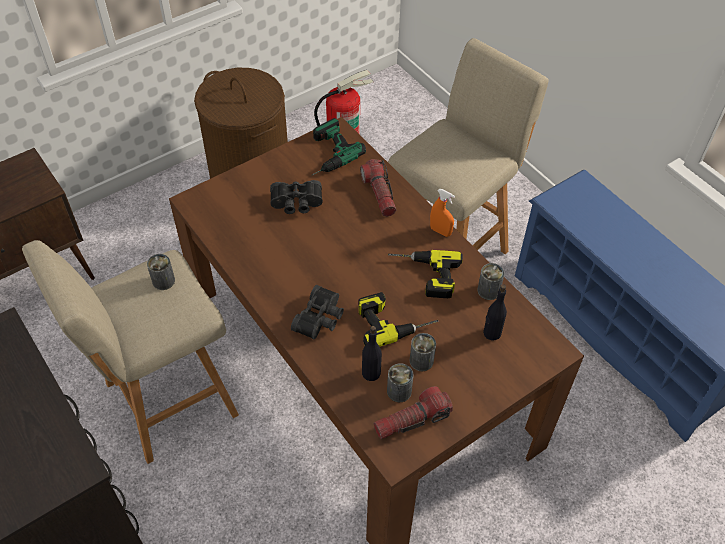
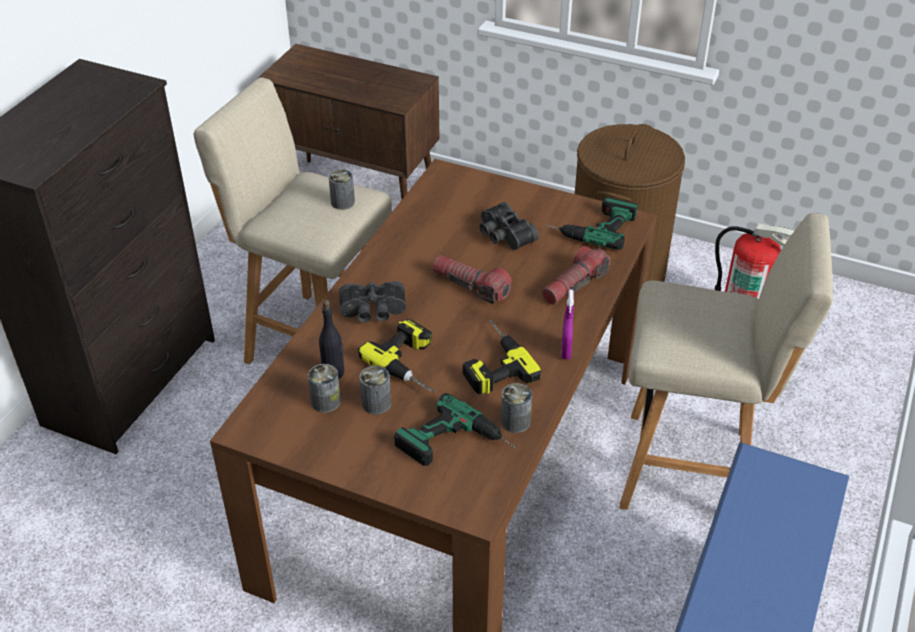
camera: 60 degrees right, 10 degrees down
(412, 420) = (297, 425): flashlight -> flashlight (471, 286)
(440, 231) = (566, 351): orange spray bottle -> purple spray bottle
(491, 333) = (457, 446): black bottle -> power drill

